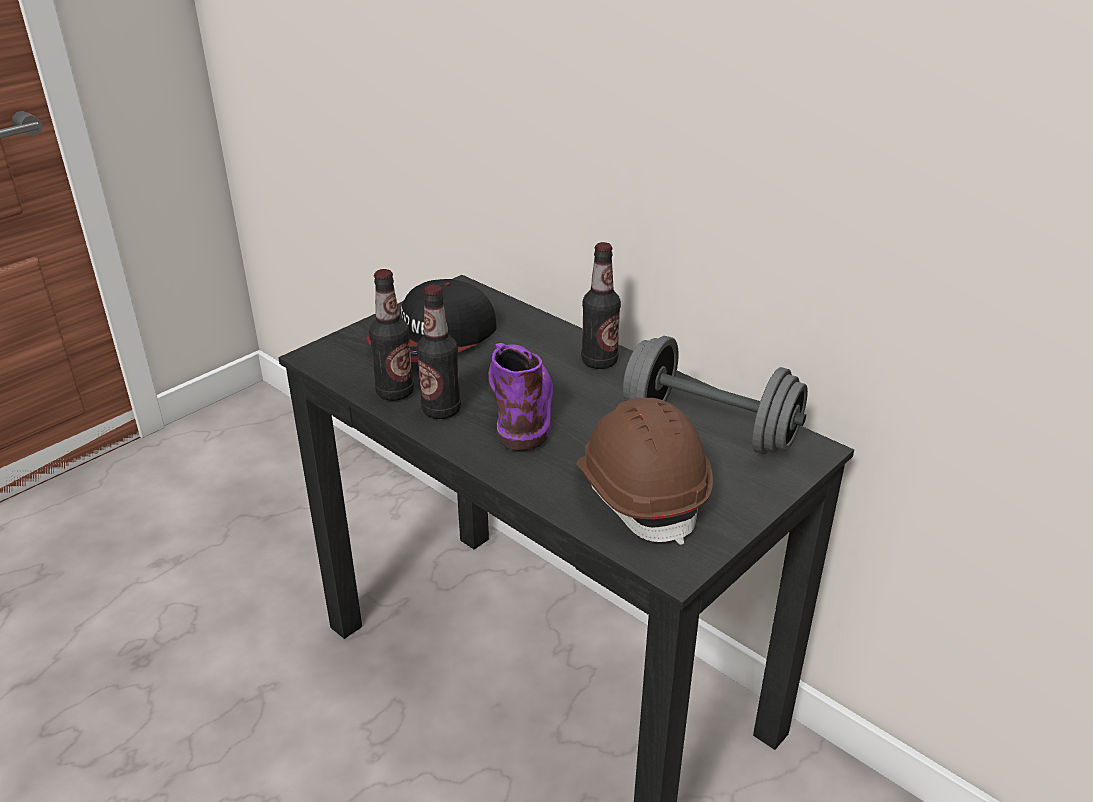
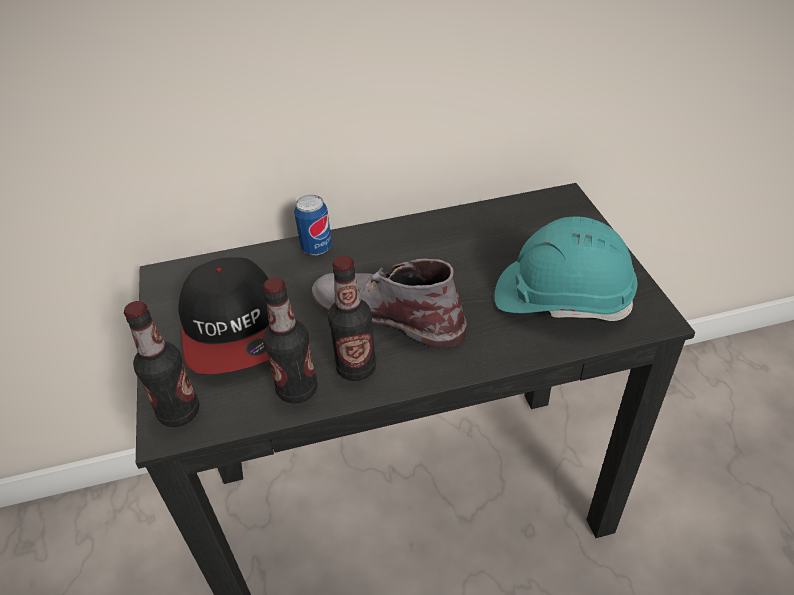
camera: 55 degrees left, 10 degrees up
(520, 401) = (387, 312): purple boot -> grey boot
(564, 337) = (316, 248): none -> can
(599, 361) = (371, 245): bottle -> bottle (179, 412)
(641, 494) = (561, 298): brown hard hat -> turquoise hard hat
(709, 429) = (507, 230): grey dumbbell -> none

